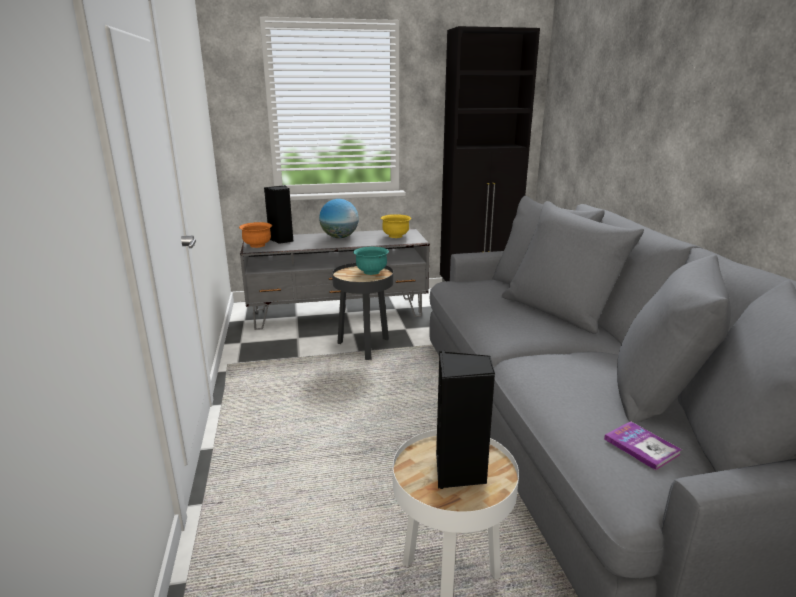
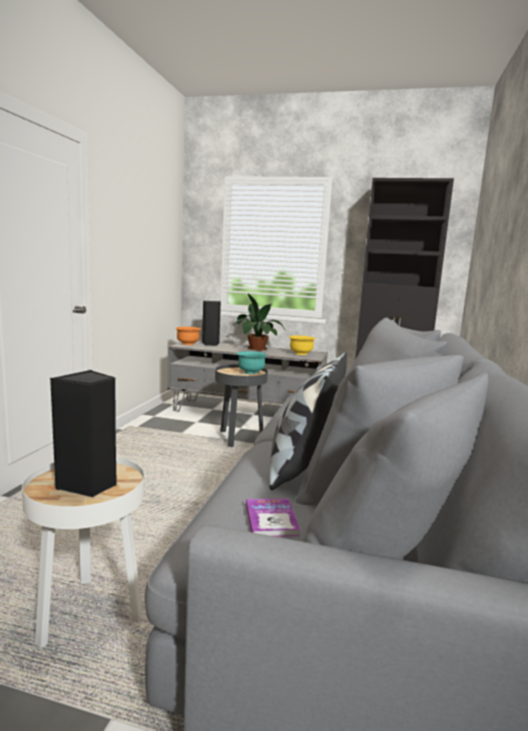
camera: 25 degrees right, 10 degrees down
(339, 237) = (255, 348): globe -> potted plant
(584, 383) = (302, 468): none -> pillow

